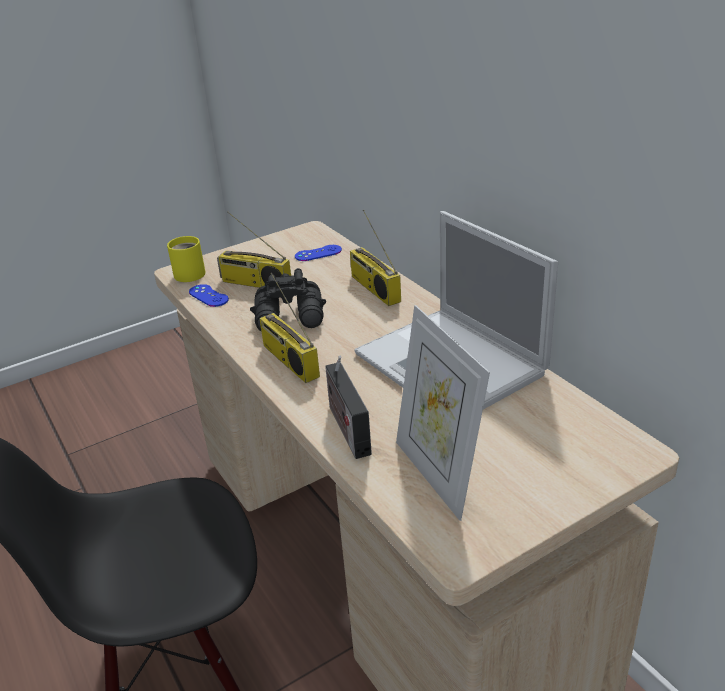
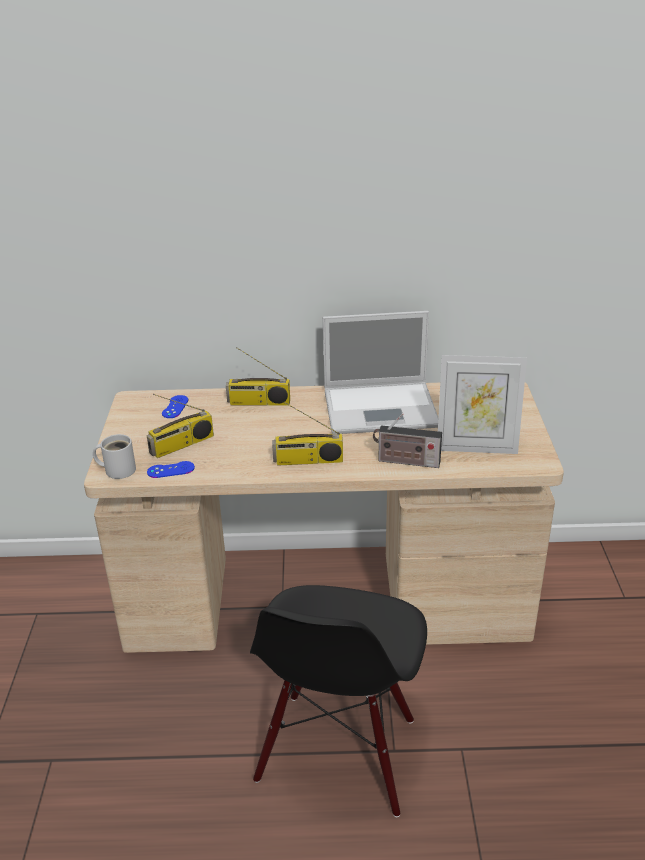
camera: 60 degrees left, 0 degrees up
(190, 273) = (118, 469): yellow mug -> white mug
(291, 317) = (253, 444): black binoculars -> none

